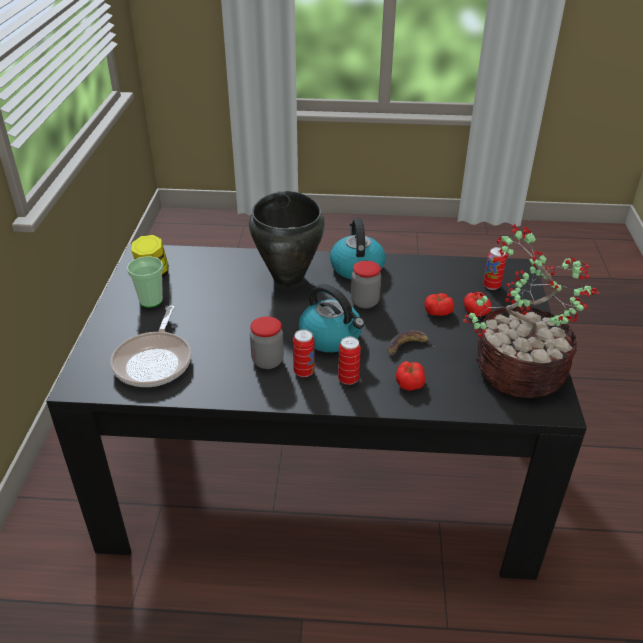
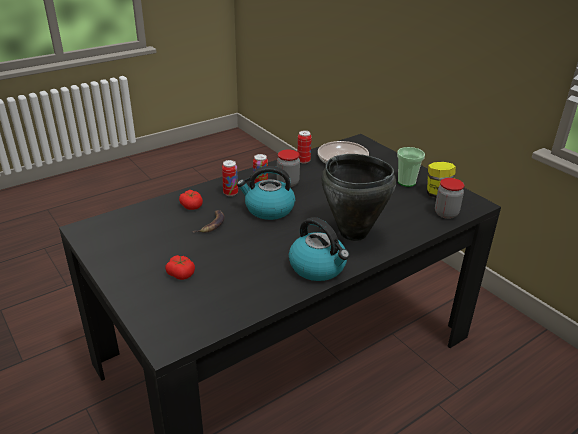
camera: 140 degrees right, 5 degrees down
(365, 302) = (275, 241): jar -> jar (446, 213)
(438, 311) = (212, 259): tomato -> none
(491, 286) = (182, 306): can -> can (303, 161)
(516, 371) = (122, 241): potted plant -> none

